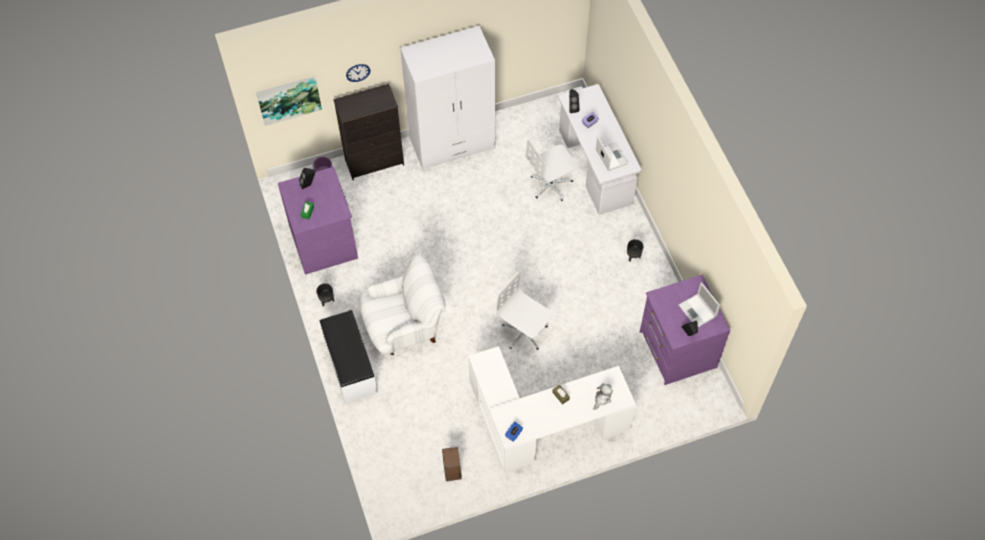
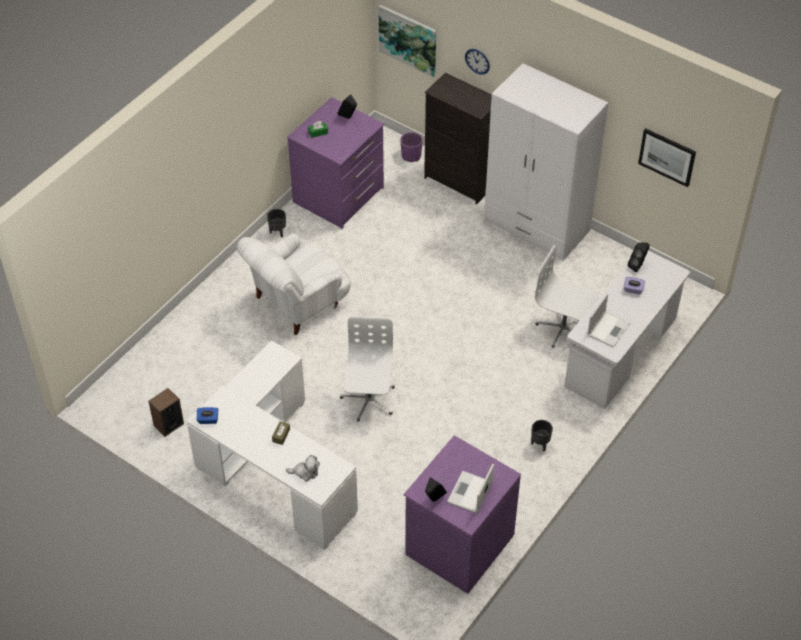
camera: 55 degrees right, 10 degrees down
(350, 366) = (222, 286): white bench -> none
(404, 326) = (297, 303): white armchair -> white armchair turned 105 degrees clockwise
(532, 28) = (667, 156): none -> picture

